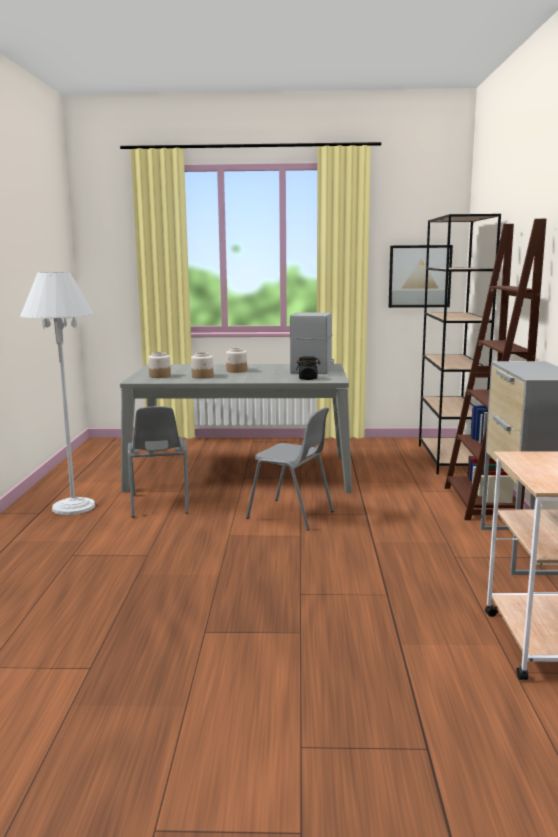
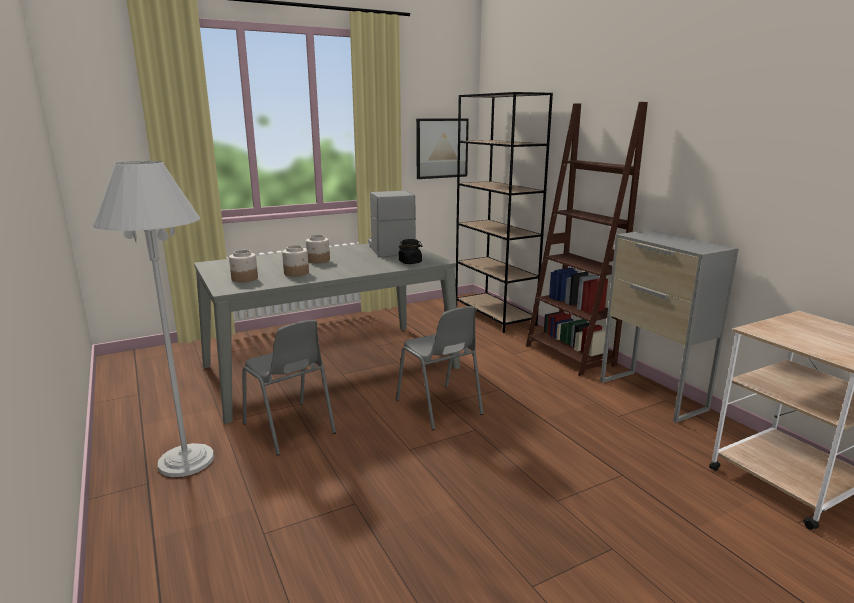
camera: 30 degrees left, 5 degrees up
(291, 515) = (439, 407): grey chair -> grey chair turned 60 degrees clockwise

